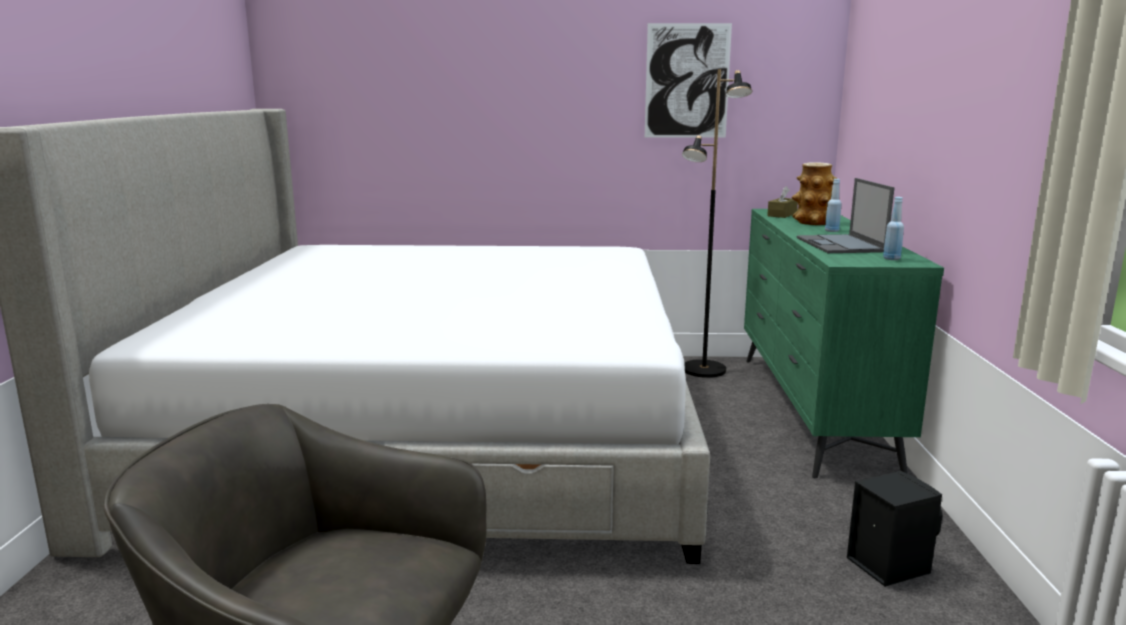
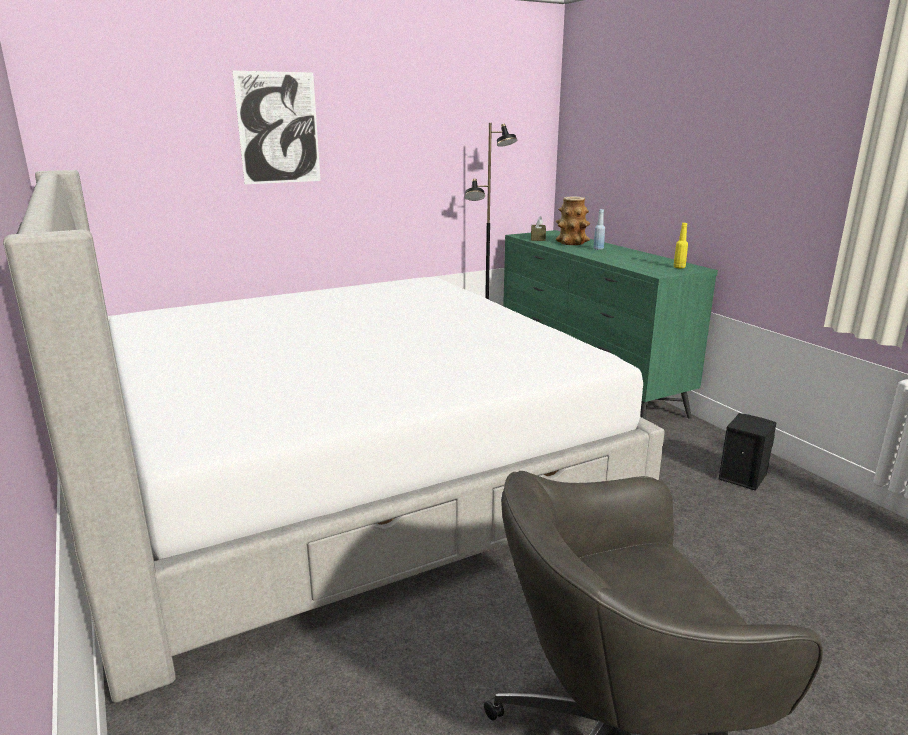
camera: 30 degrees left, 5 degrees up
(687, 81) = (453, 132): picture -> picture (278, 128)
(841, 245) = (628, 260): laptop -> none
(891, 259) = (679, 267): blue bottle -> yellow bottle

